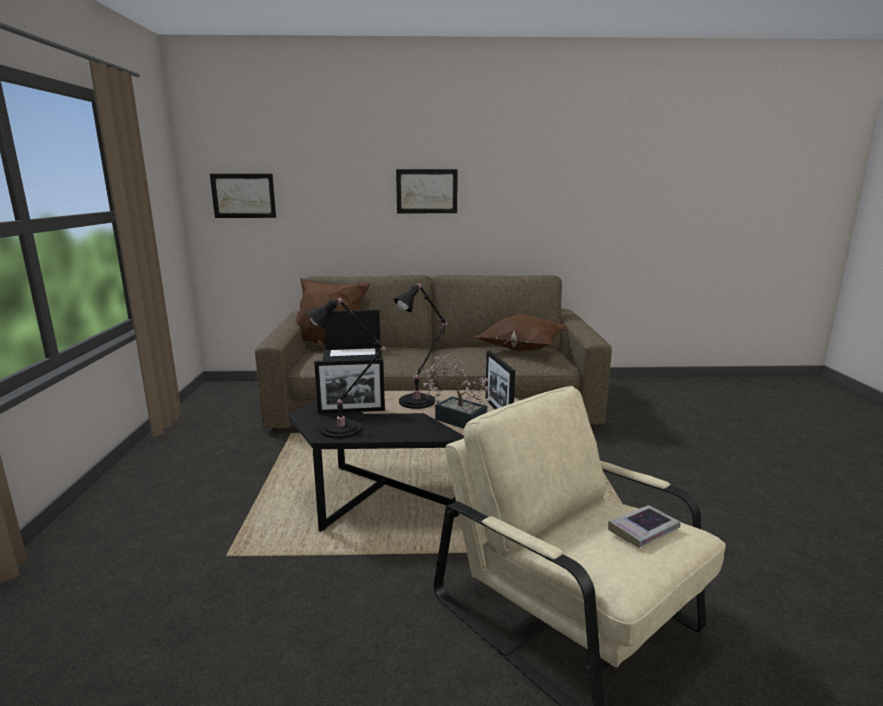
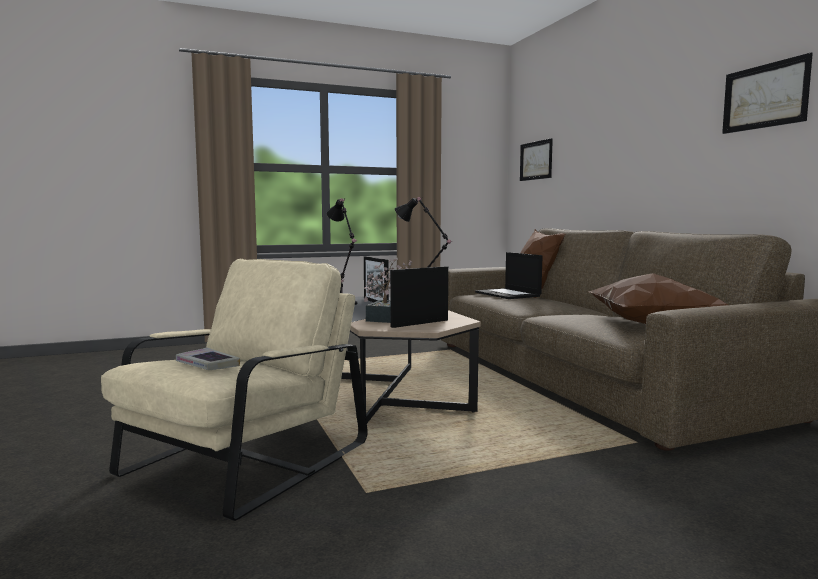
camera: 70 degrees right, 10 degrees down
(427, 191) = (660, 135): picture -> picture (764, 96)

